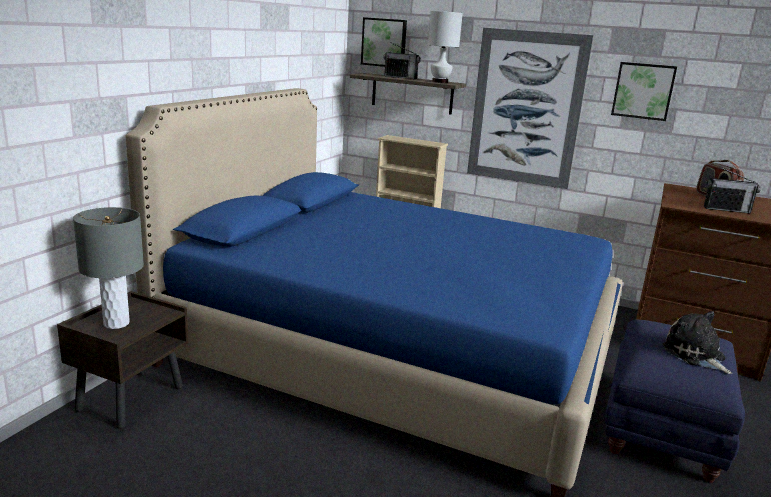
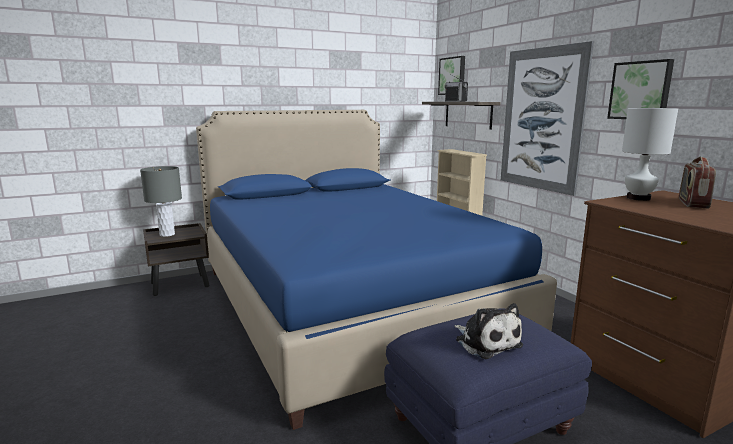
camera: 40 degrees right, 5 degrees down
(439, 82) = (476, 101): white table lamp -> white table lamp (638, 198)
(695, 355) = (486, 342): plush toy -> plush toy turned 135 degrees clockwise
(726, 209) = (668, 211): radio -> none

